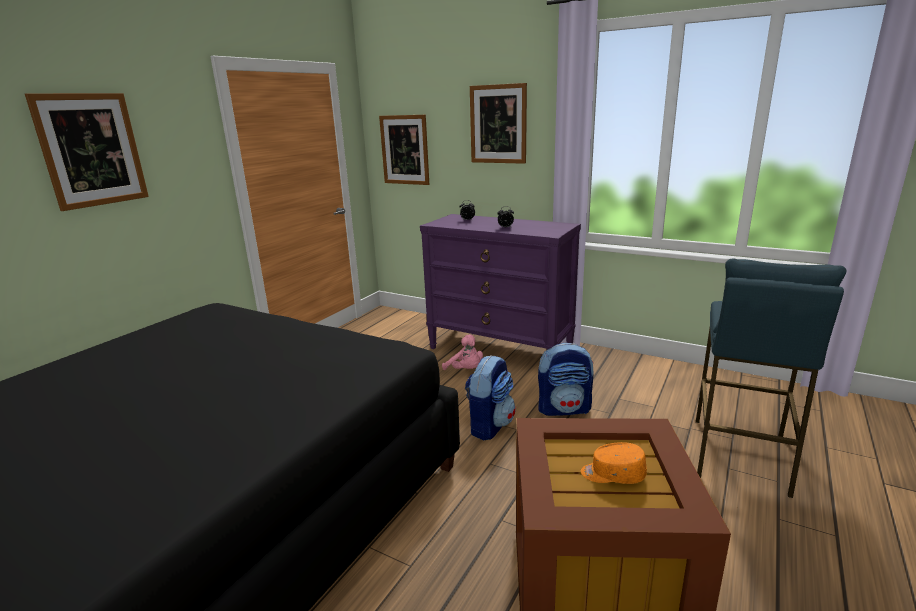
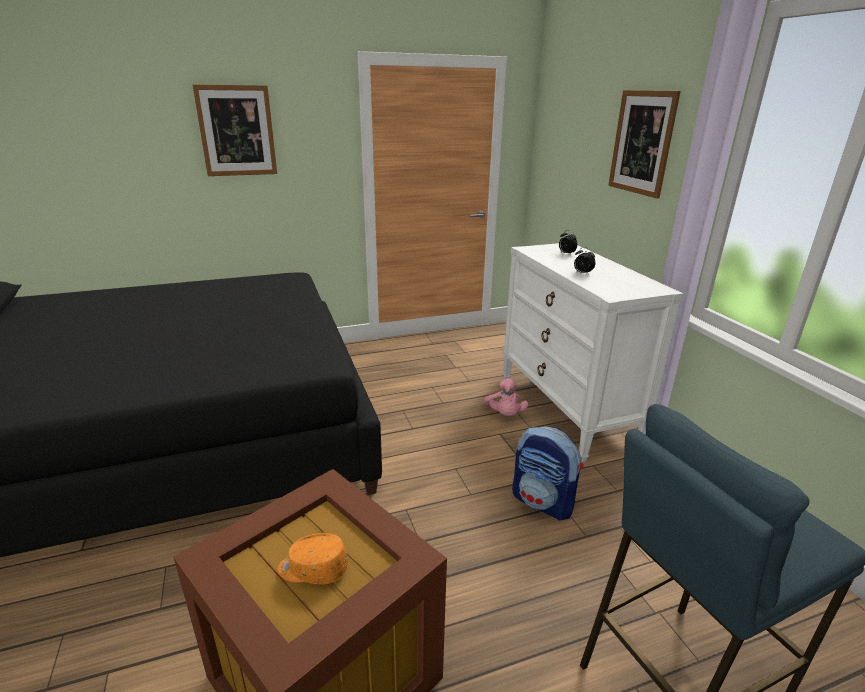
camera: 40 degrees right, 5 degrees up
(405, 150) = (559, 159): picture -> none
(489, 425) = (453, 476): backpack -> none
(500, 350) = (566, 410): purple dresser -> white dresser
(612, 474) = (313, 569): orange cap -> orange cap turned 45 degrees counterclockwise

